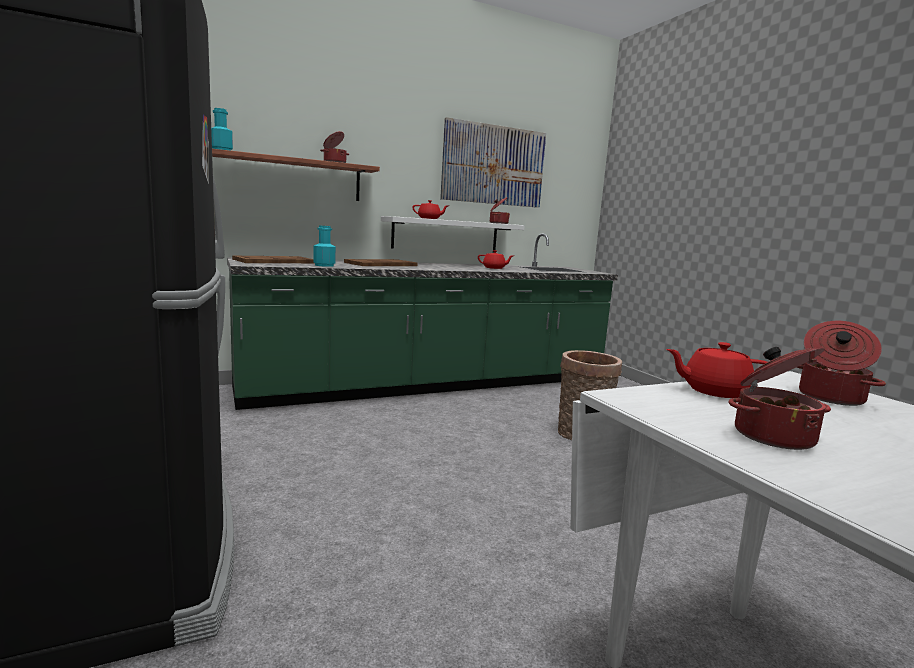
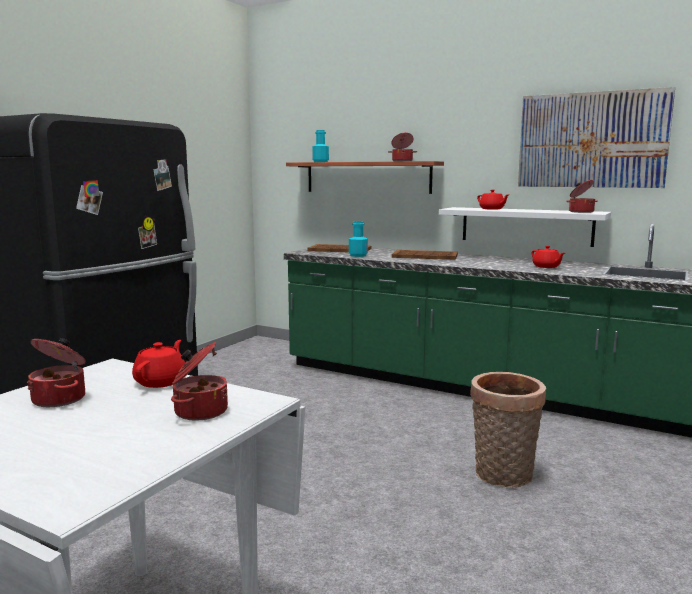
camera: 55 degrees right, 0 degrees up
(714, 391) = (161, 381): red teapot -> red teapot turned 45 degrees clockwise

